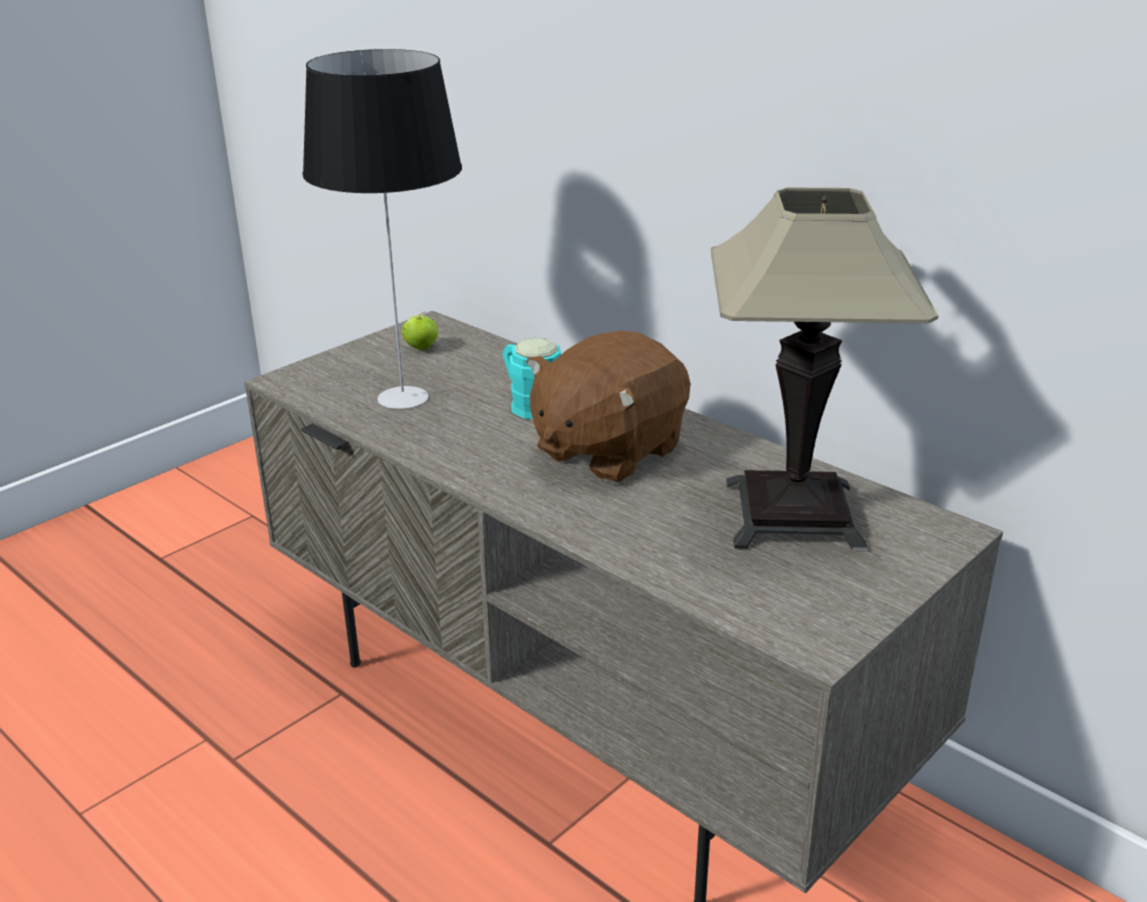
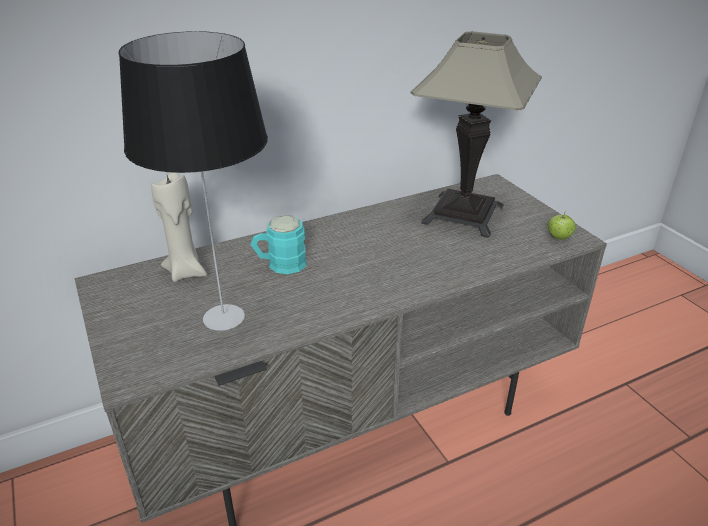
camera: 70 degrees left, 5 degrees up
(421, 348) = (143, 294): apple -> apple (558, 238)
(477, 356) = (186, 272): none -> beige candle
(607, 451) = (364, 251): brown plush toy -> none

